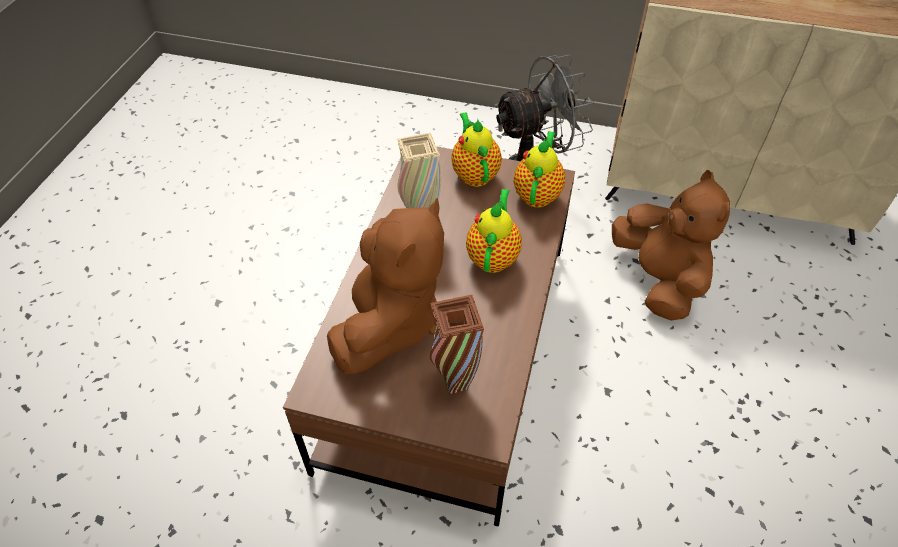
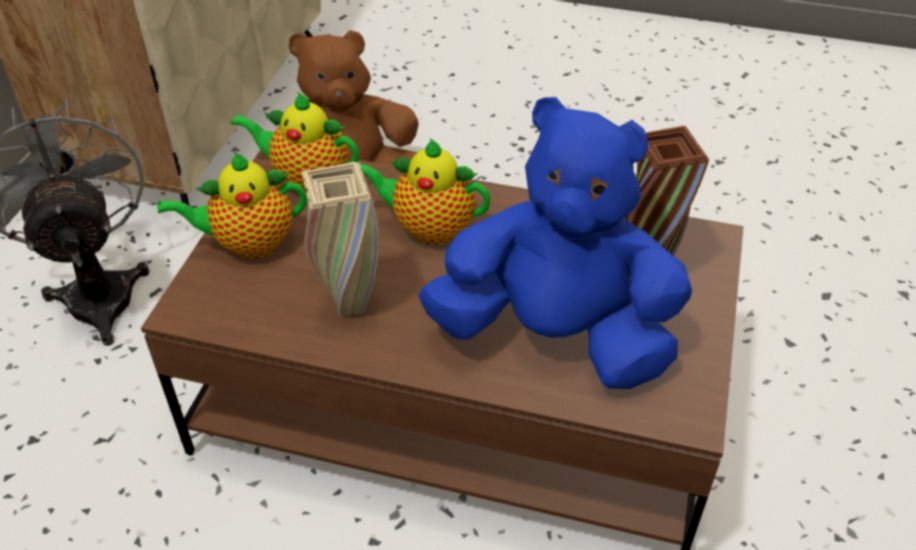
camera: 90 degrees left, 5 degrees down
(389, 323) = (556, 336): brown plush toy -> blue plush toy

